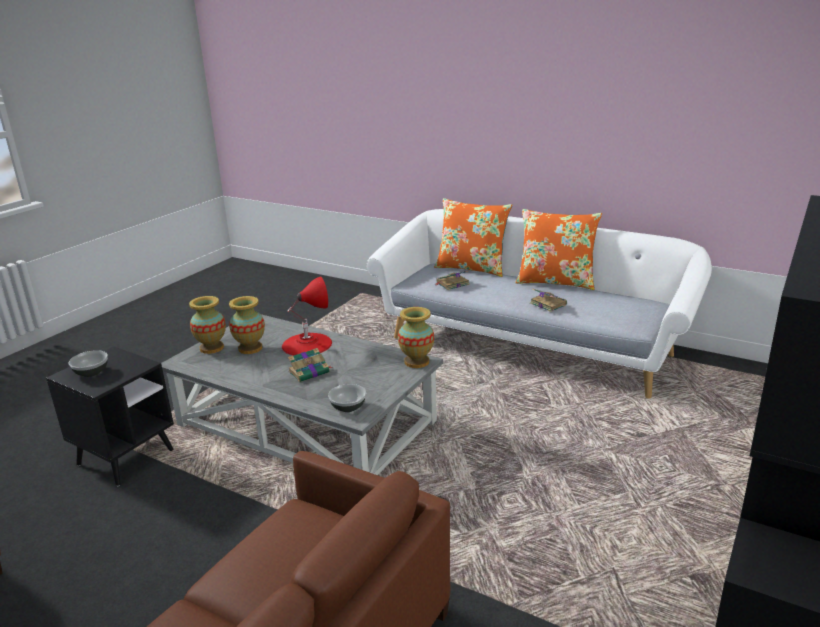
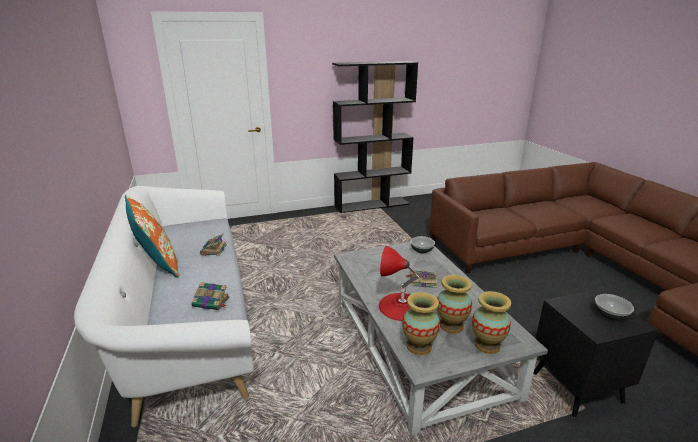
camera: 140 degrees left, 0 degrees up
(417, 362) = (351, 258): vase -> vase (418, 346)
(472, 268) = (150, 317): orange pillow -> none

